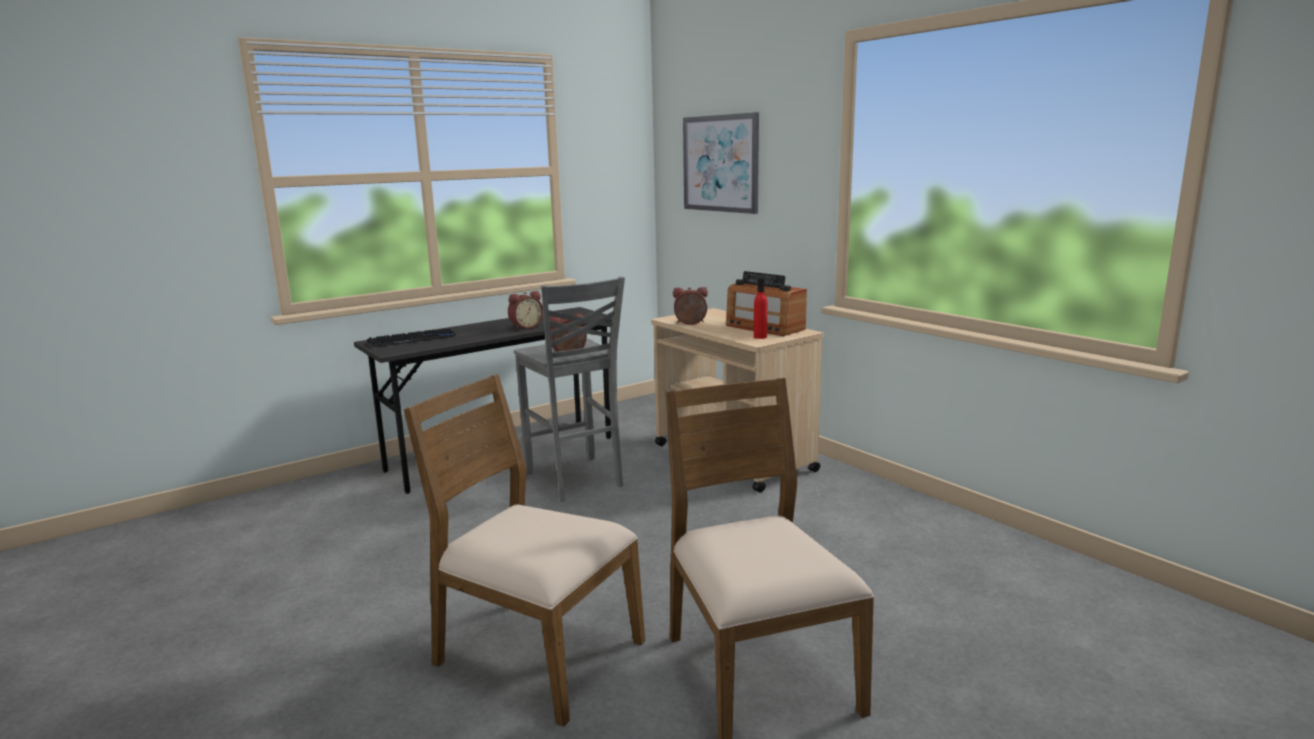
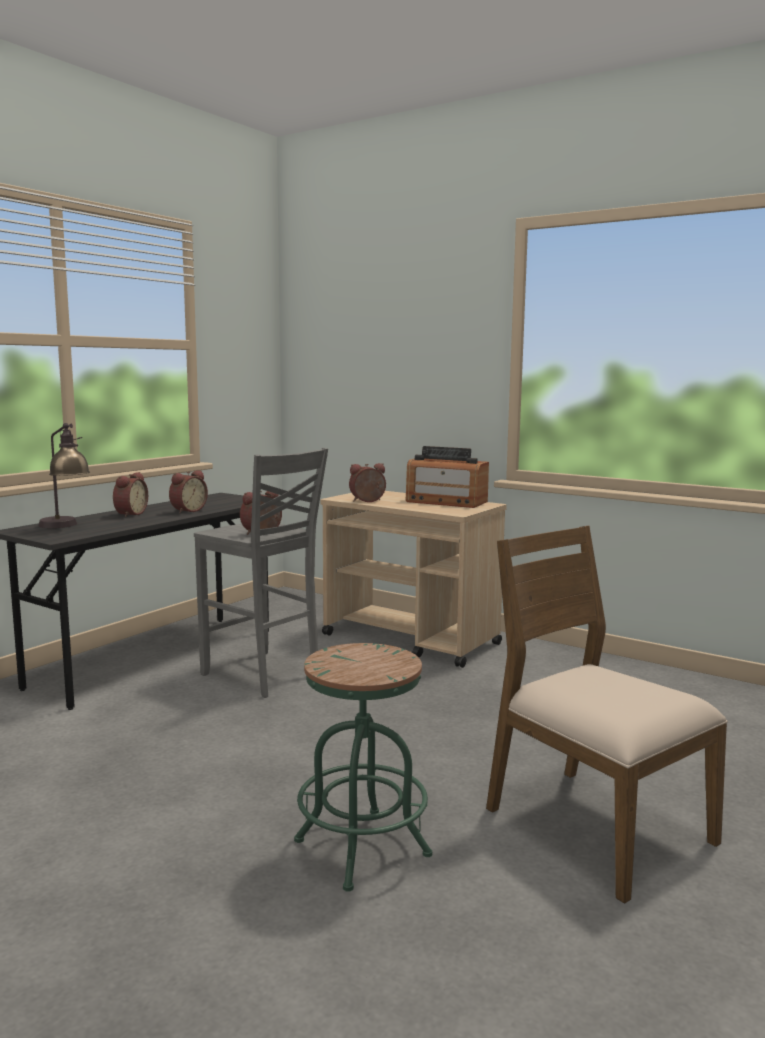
camera: 20 degrees left, 5 degrees down
(412, 339) = (65, 526): keyboard -> table lamp
(475, 329) = (129, 514): none -> alarm clock
(536, 654) = (362, 848): brown chair -> green stool
(720, 163) = (367, 344): picture -> none
(760, 337) = (454, 509): red bottle -> none

